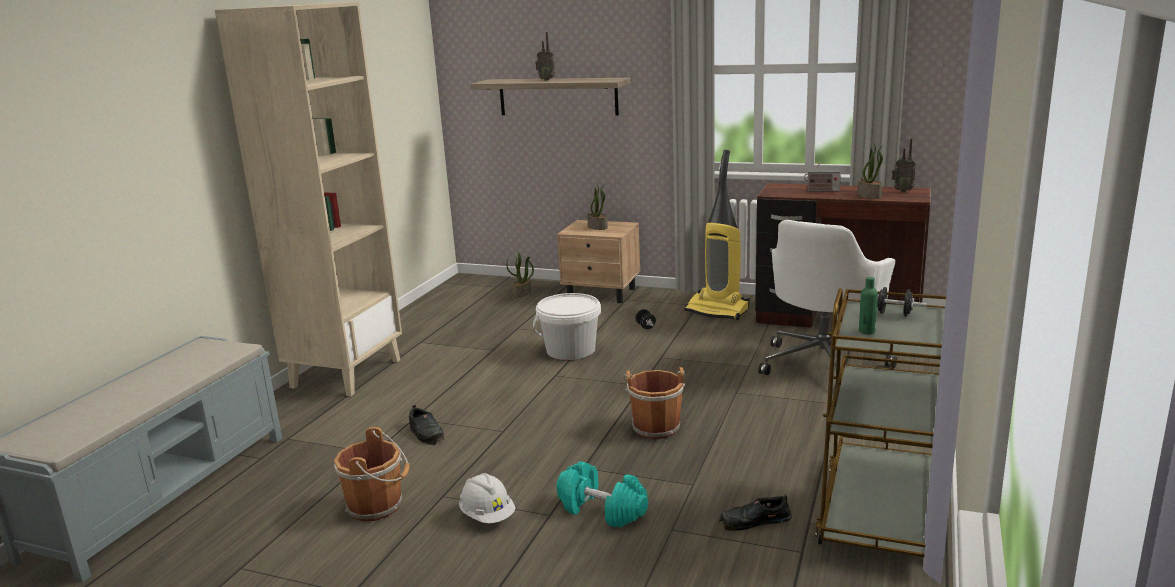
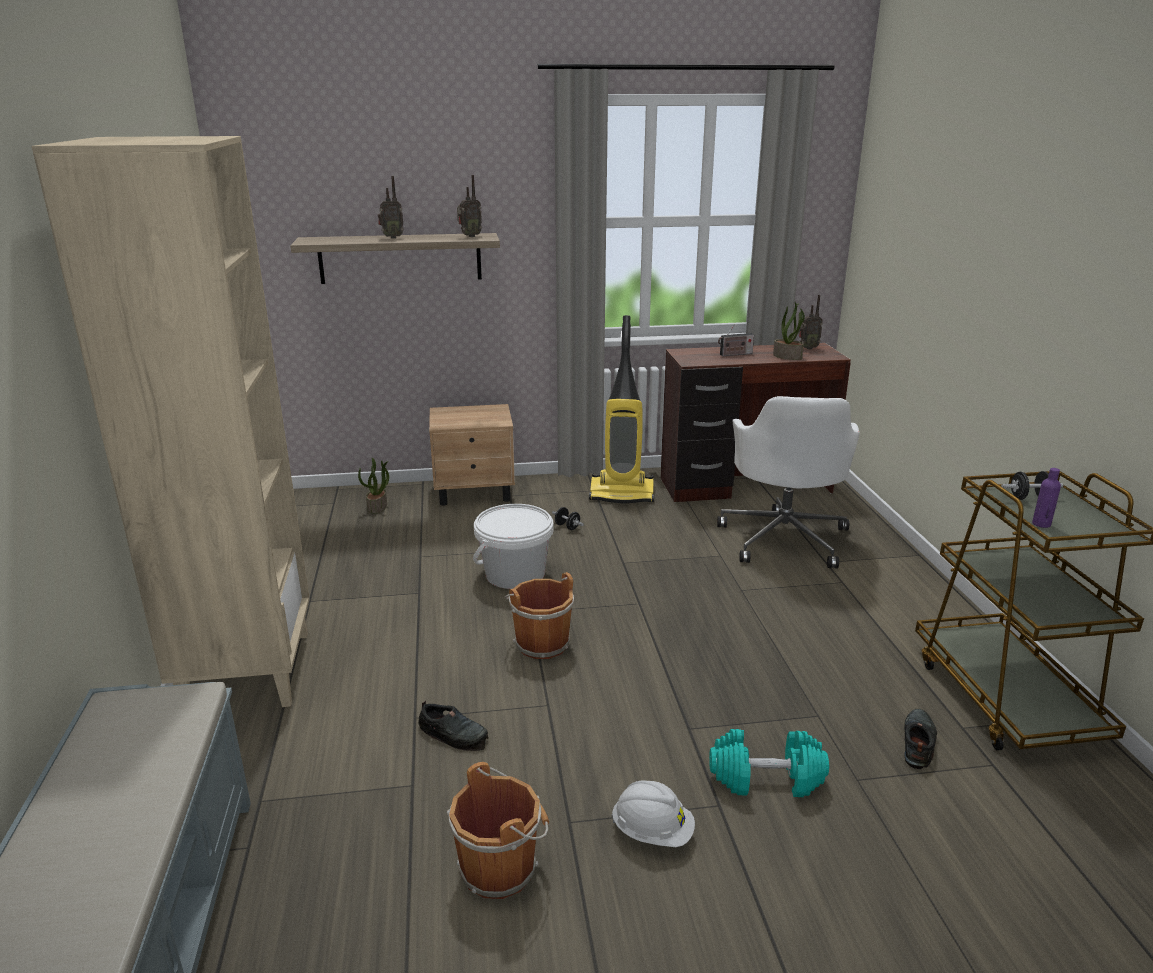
camera: 30 degrees left, 5 degrees up
(598, 227) = (468, 415): potted plant -> none
(602, 79) = (469, 236): none -> radio
(655, 426) = (708, 653): brown bucket -> brown bucket (540, 643)
(754, 521) = (917, 742): black shoe -> black shoe turned 150 degrees clockwise
(867, 331) = (1041, 524): green bottle -> purple bottle

